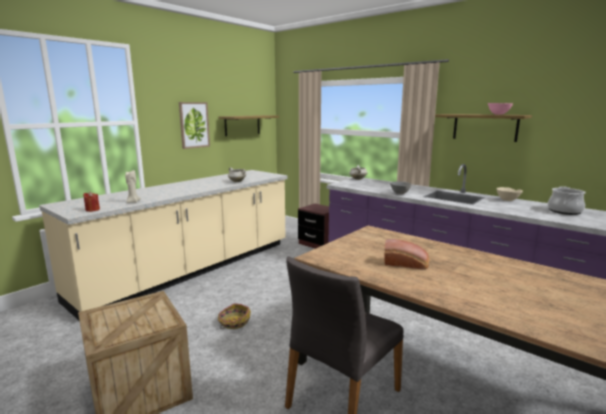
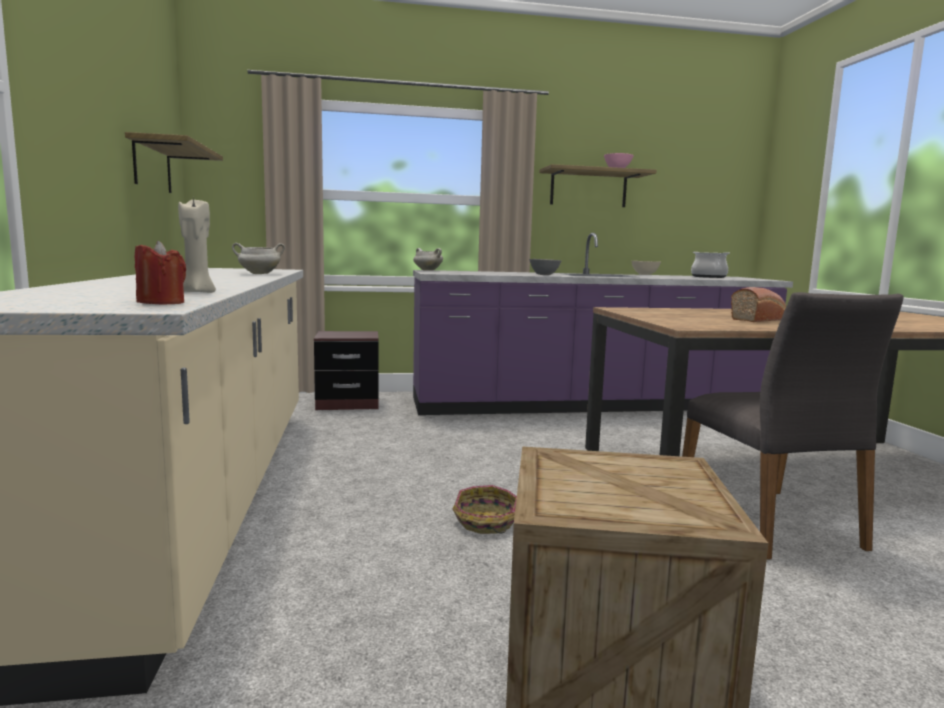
camera: 50 degrees left, 5 degrees down
(194, 125) = (95, 139): picture -> none

